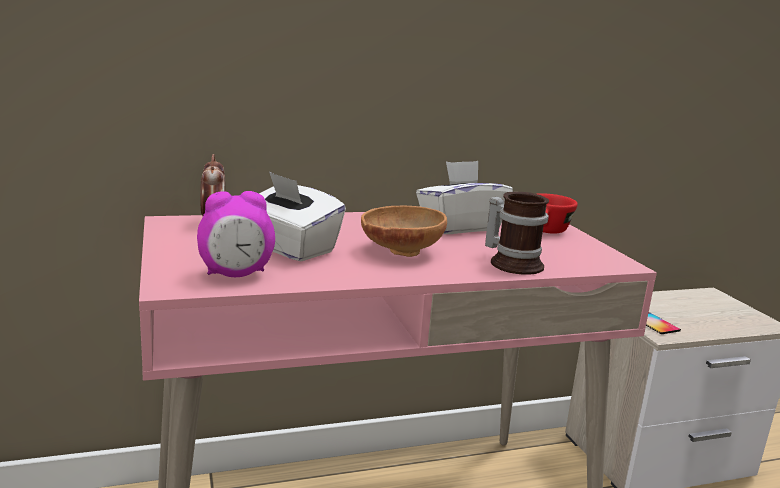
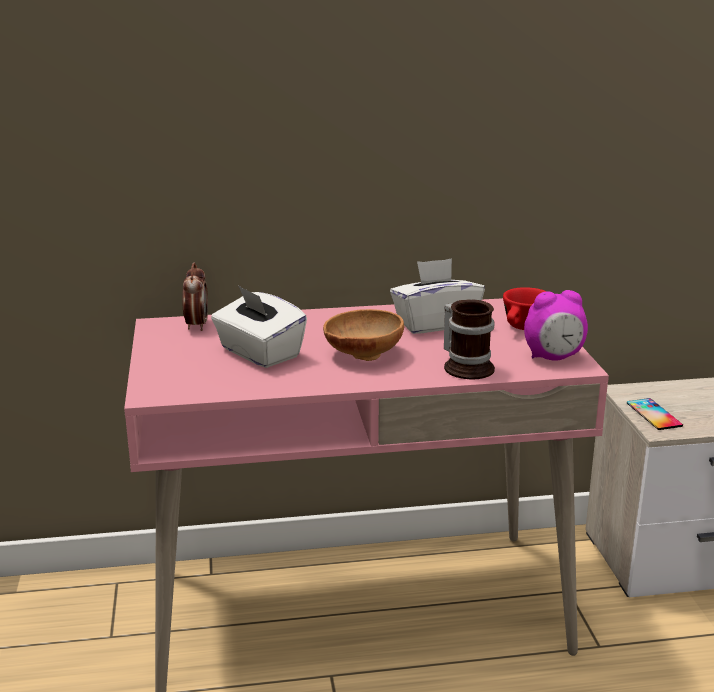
camera: 10 degrees right, 5 degrees up
(236, 274) = (207, 382): alarm clock -> alarm clock (553, 358)

